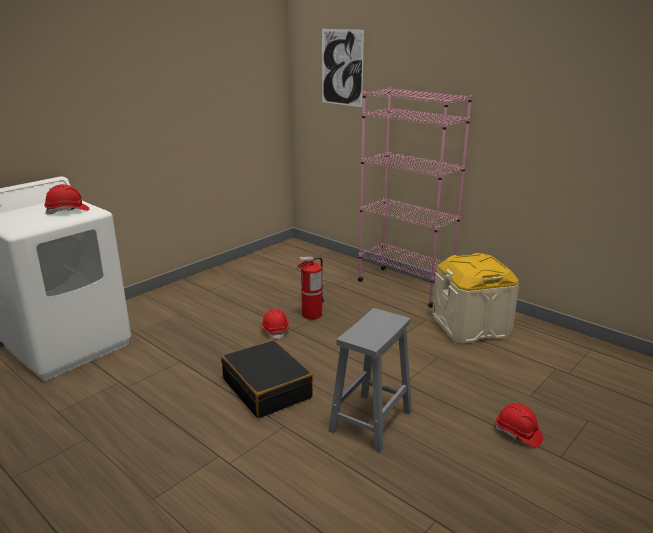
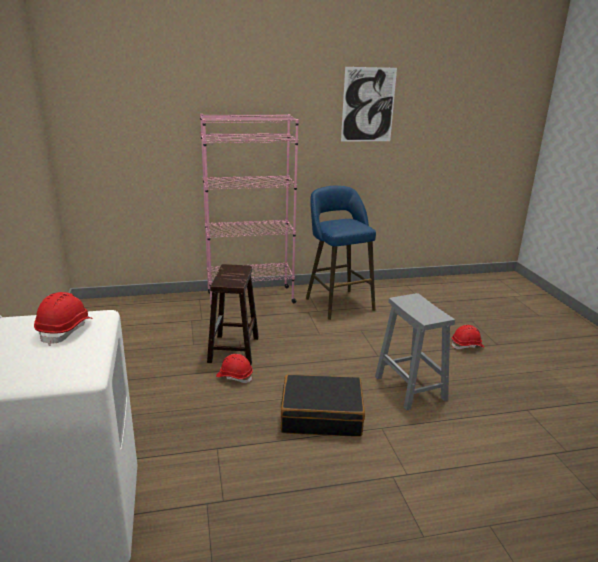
camera: 55 degrees left, 0 degrees up
(311, 315) = (234, 350): fire extinguisher -> brown stool
(342, 67) = (130, 97): picture -> picture (368, 105)
(471, 326) = (337, 302): beige storage box -> blue stool

